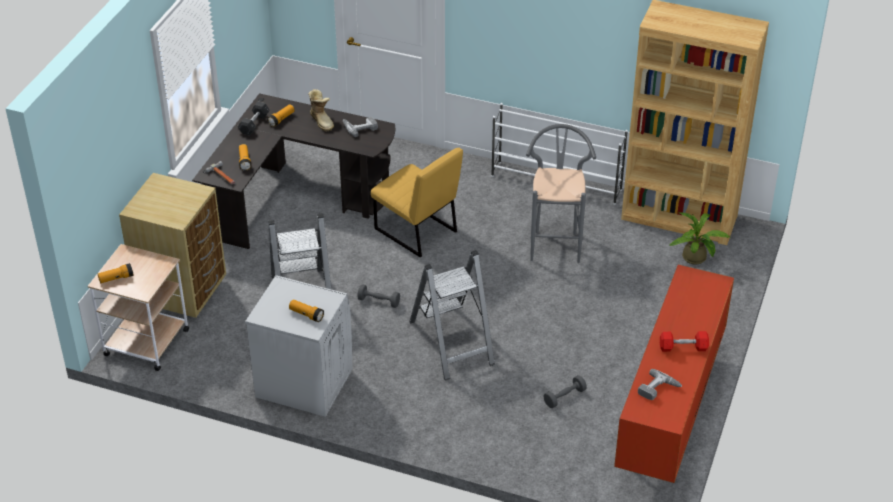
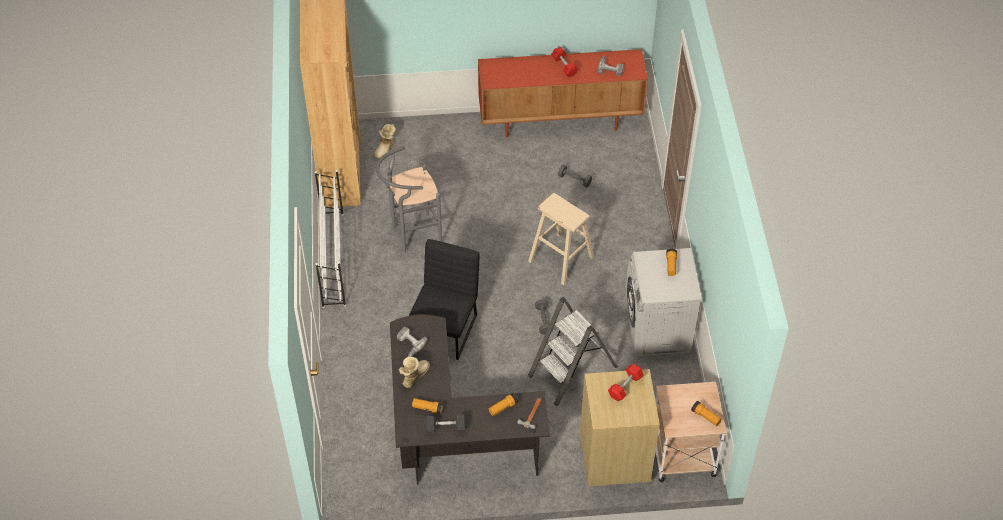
camera: 115 degrees left, 10 degrees up
(178, 207) = (625, 386): none -> red dumbbell
(417, 231) = (446, 329): yellow chair -> black chair
(451, 343) = (561, 259): grey step ladder -> beige stool
(697, 259) = (385, 149): potted plant -> boot

